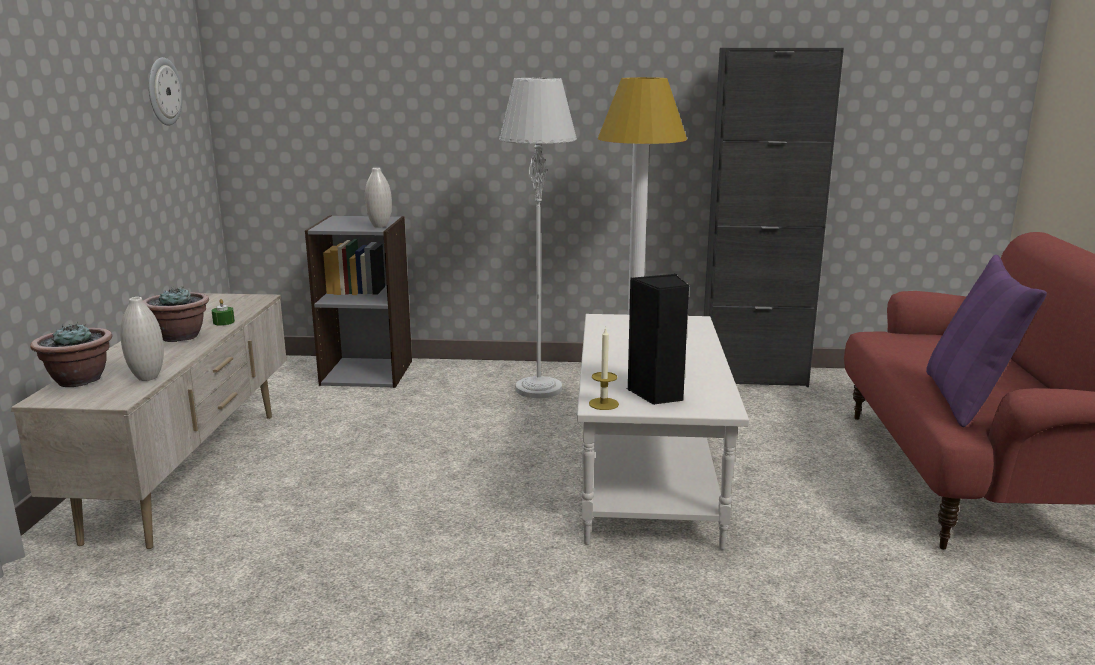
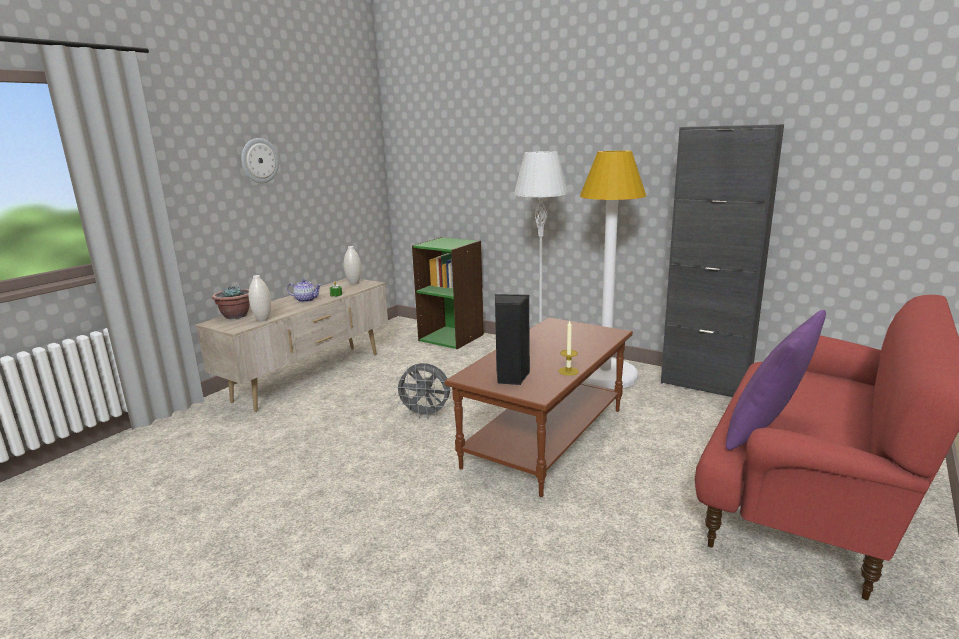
camera: 30 degrees right, 0 degrees up
(163, 91) = (347, 160): wall clock -> wall clock (259, 160)
(180, 337) = (306, 300): potted plant -> teapot
(367, 372) = (452, 337): grey bookcase -> green bookcase
(379, 226) = (455, 246): white vase -> white vase (354, 283)
(454, 486) = (426, 414): none -> grey fan
(603, 404) = (468, 377): candle -> candle (568, 371)
(650, 478) = (547, 438): white coffee table -> brown coffee table

